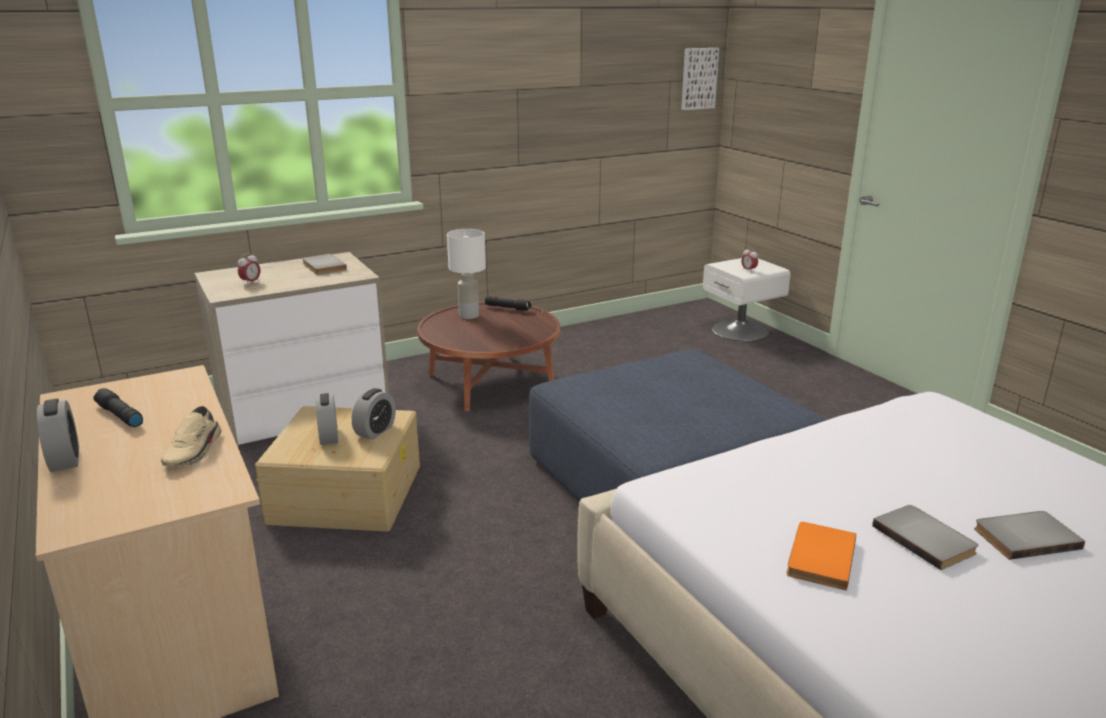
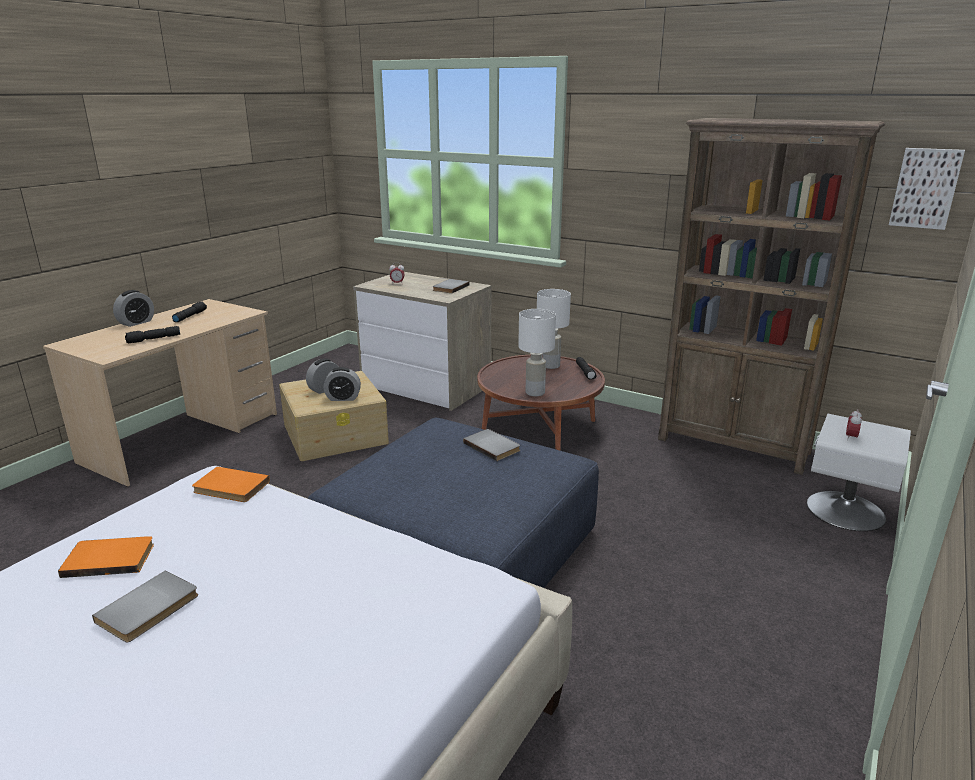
camera: 60 degrees right, 0 degrees up
(195, 451) = (153, 339): beige shoe -> black flashlight
(522, 337) = (535, 392): none -> white table lamp
(620, 327) = (734, 446): none -> brown bookcase
(702, 476) = (230, 488): none -> orange book
(1024, 536) = (165, 672): grey book -> grey book (493, 446)

